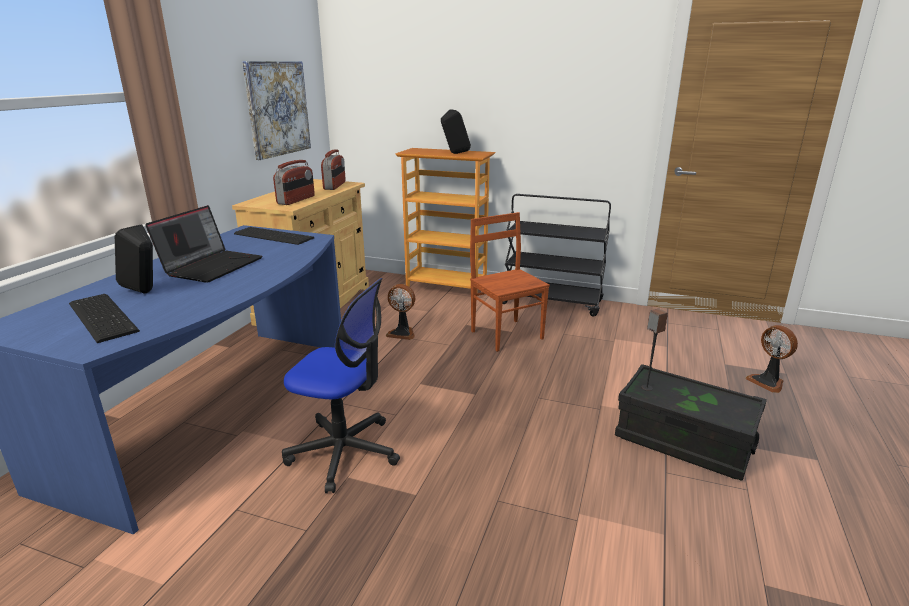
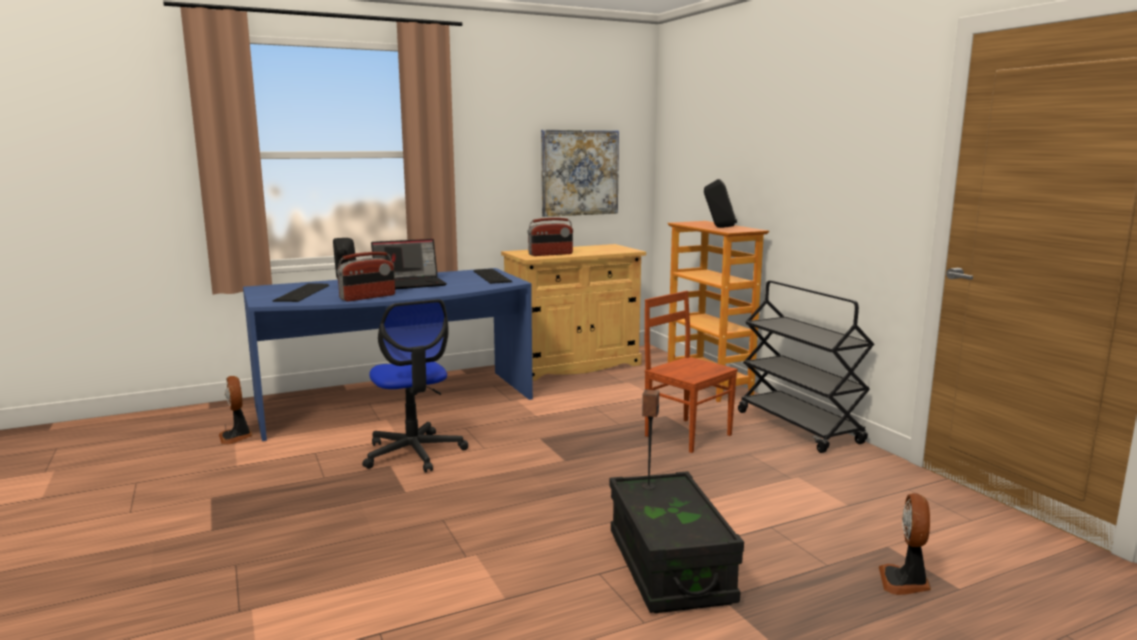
camera: 45 degrees right, 10 degrees down
(335, 186) = (613, 250): radio -> radio (368, 297)
(402, 333) = (598, 403): fan -> fan (236, 437)
(507, 334) = (687, 434): brown chair -> brown chair turned 60 degrees counterclockwise

